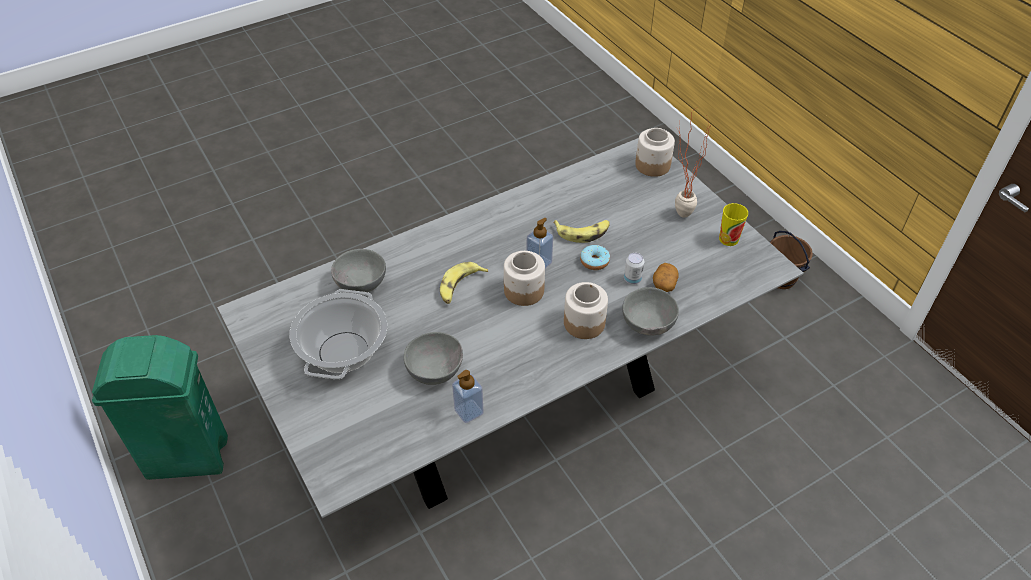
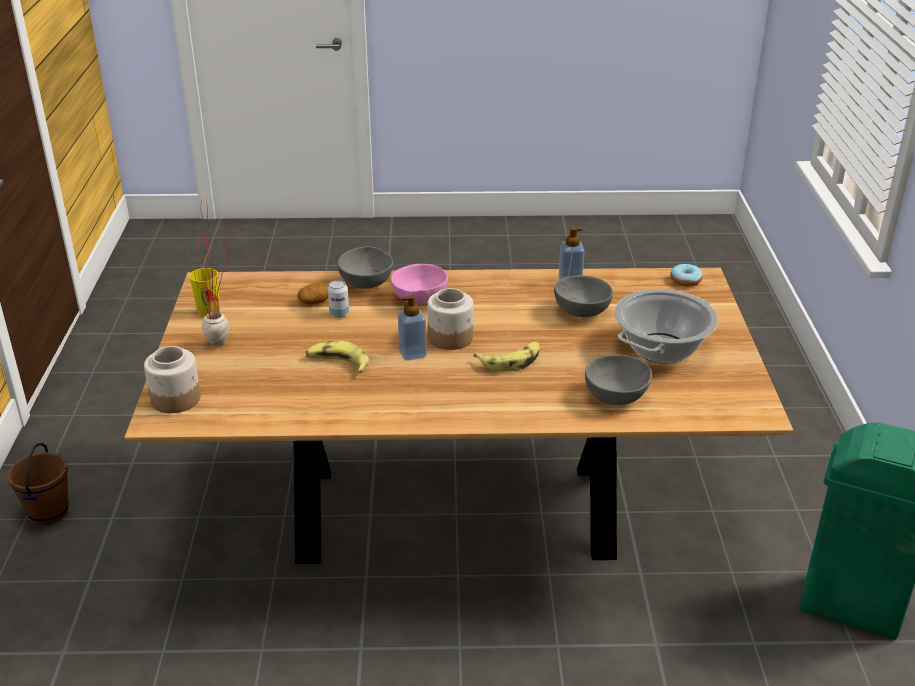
camera: 150 degrees left, 15 degrees down
(515, 405) = (457, 514): grey dining table -> brown dining table
(584, 323) = (419, 300): jar -> pink bowl
(594, 261) = (357, 337): donut -> donut (685, 280)

